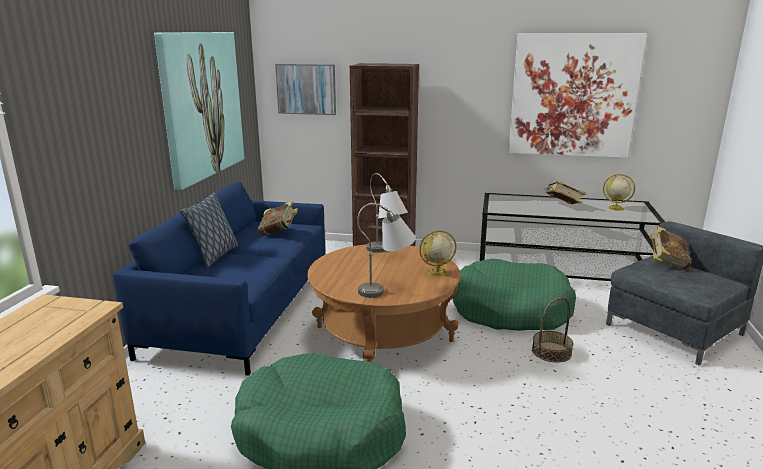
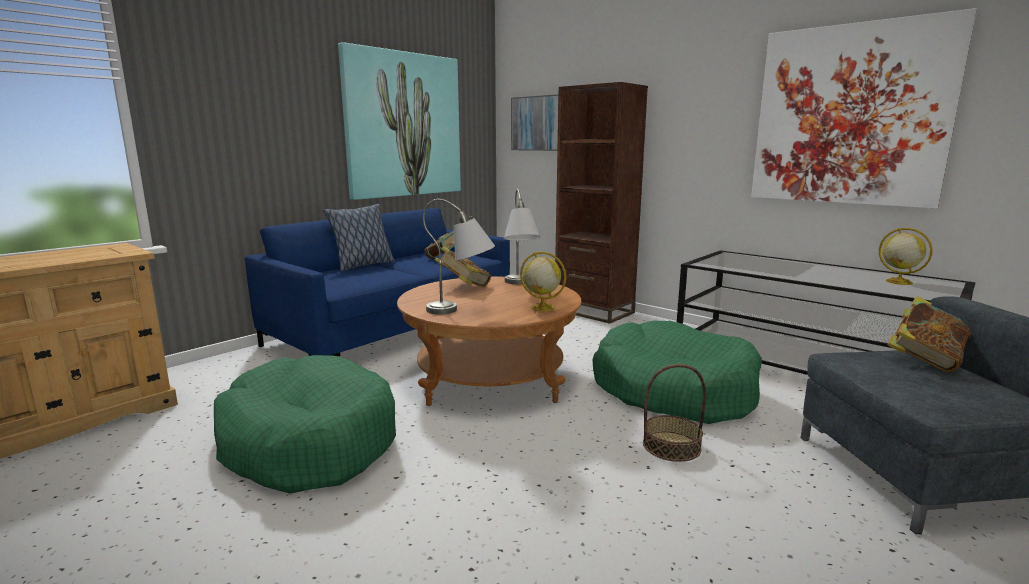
camera: 30 degrees right, 5 degrees down
(562, 206) = (810, 271): book -> book (463, 287)

